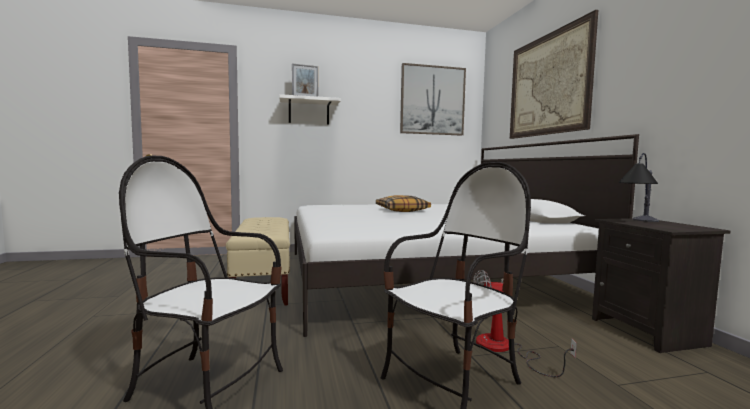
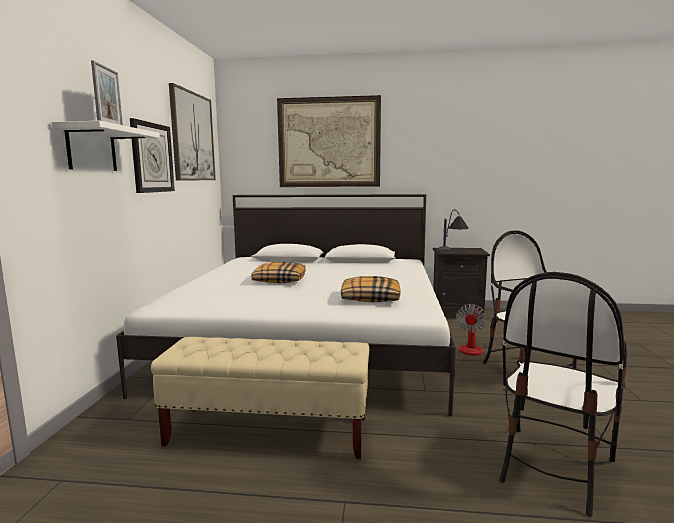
camera: 70 degrees left, 5 degrees up
(370, 116) = (152, 158): none -> wall clock
(372, 224) = (370, 298): none -> pillow

